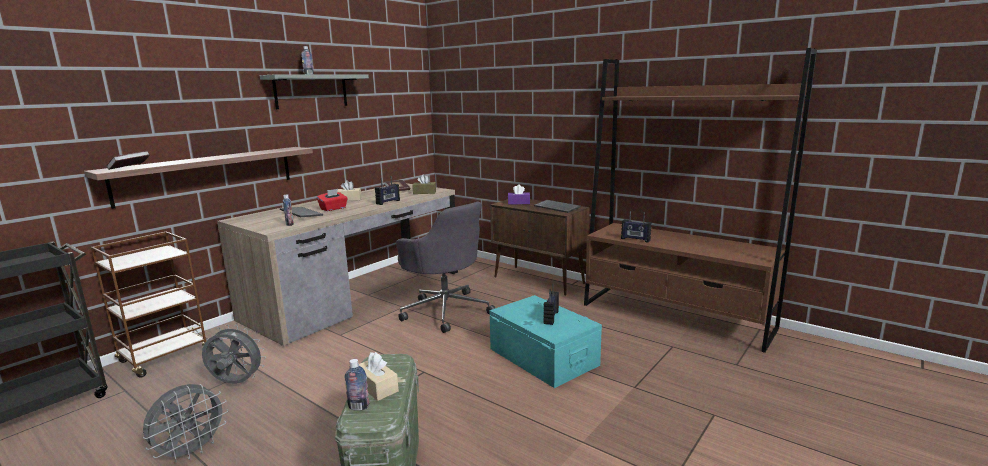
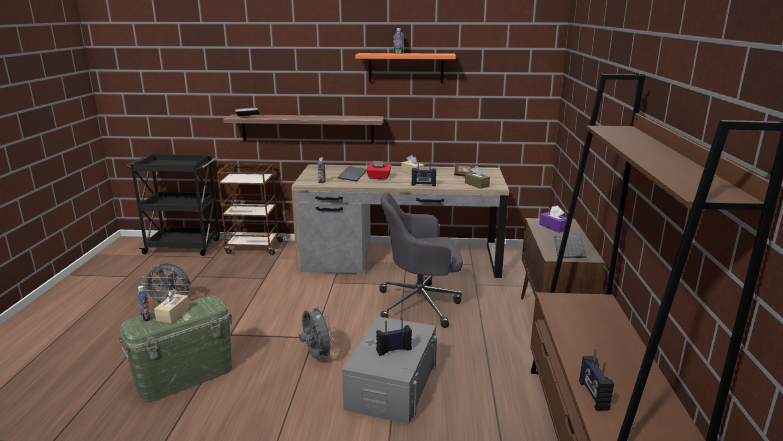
camera: 55 degrees right, 5 degrees up
(236, 383) = (243, 281): grey fan -> grey fan (316, 357)
(311, 91) = (406, 68): grey shelf -> orange shelf
(445, 310) = (421, 304): grey office chair -> grey office chair turned 75 degrees clockwise
(543, 357) = (391, 384): turquoise storage box -> grey storage box
(635, 239) = (563, 323): radio -> radio (593, 395)

